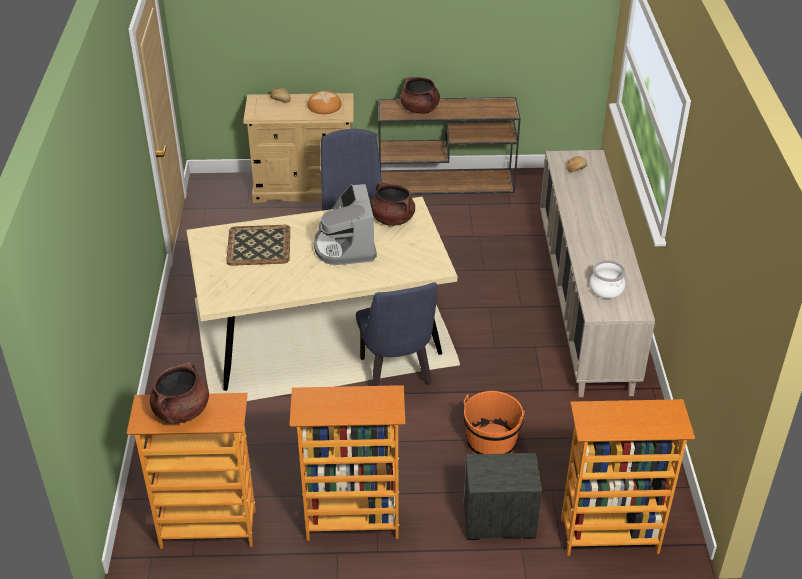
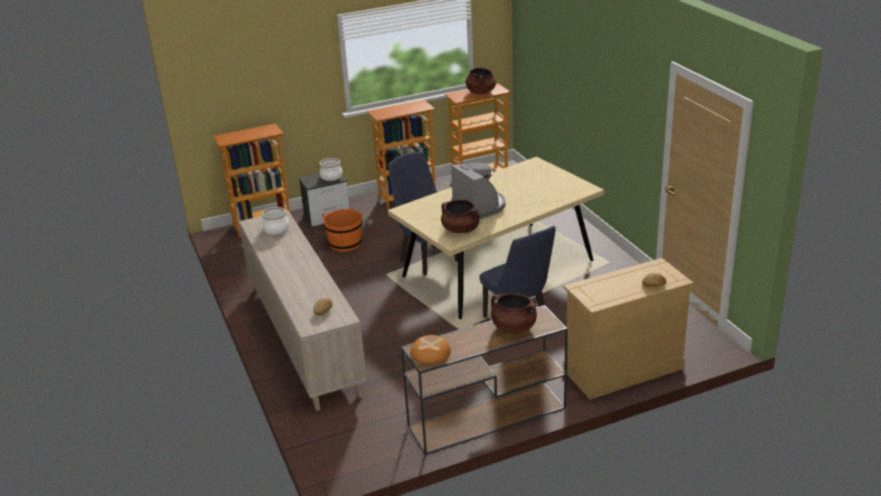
camera: 160 degrees right, 10 degrees down
(259, 245) = (541, 193): tray -> none
(324, 106) = (605, 290): bread -> bread (431, 352)
(486, 472) = (331, 176): none -> cooking pot

